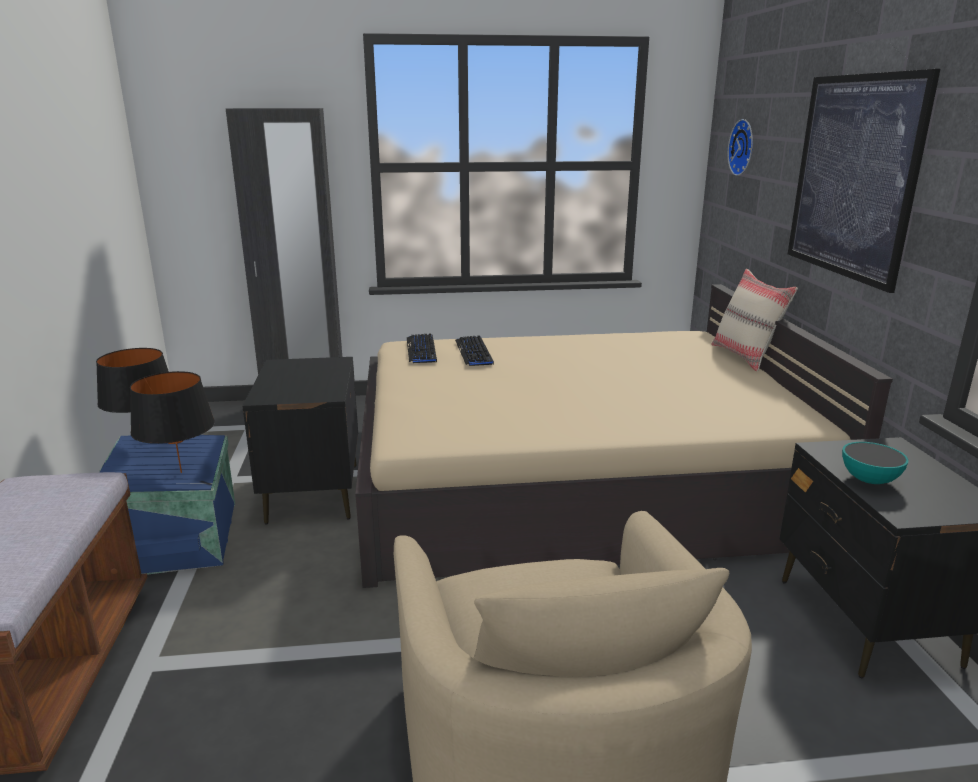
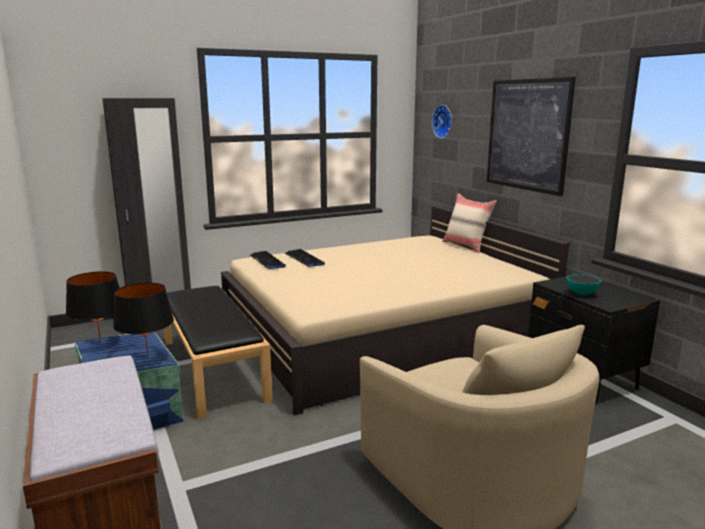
camera: 20 degrees left, 5 degrees down
(312, 493) = (214, 369): black nightstand -> black bench

